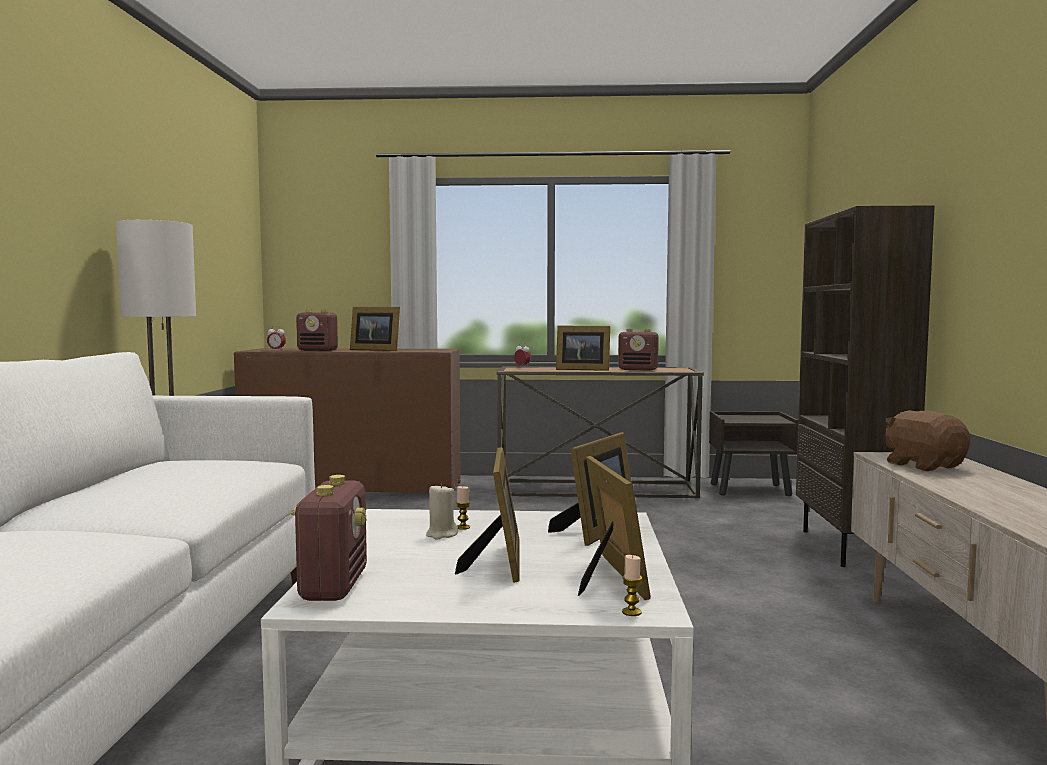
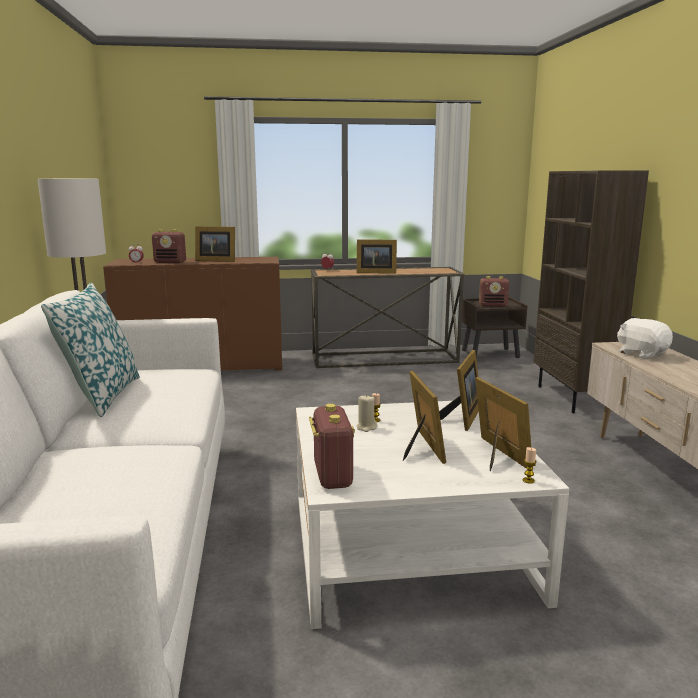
camera: 10 degrees left, 10 degrees up
(113, 479) = (101, 396): none -> pillow
(638, 369) = (415, 271): radio -> radio (493, 305)
(923, 465) = (641, 354): brown plush toy -> white plush toy

